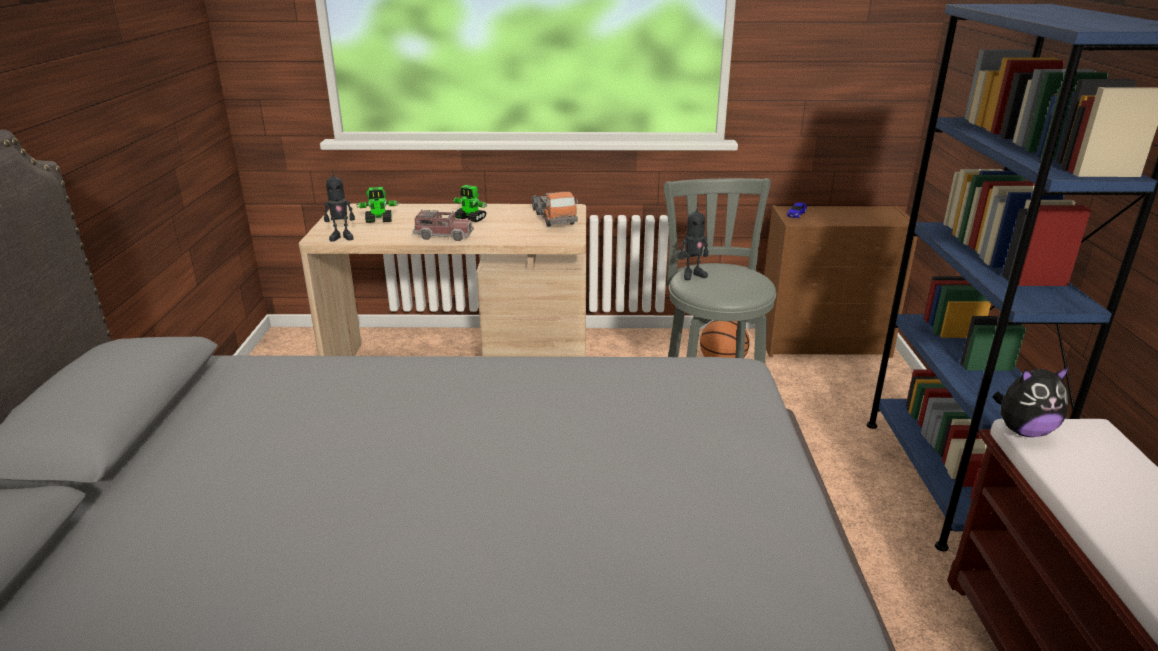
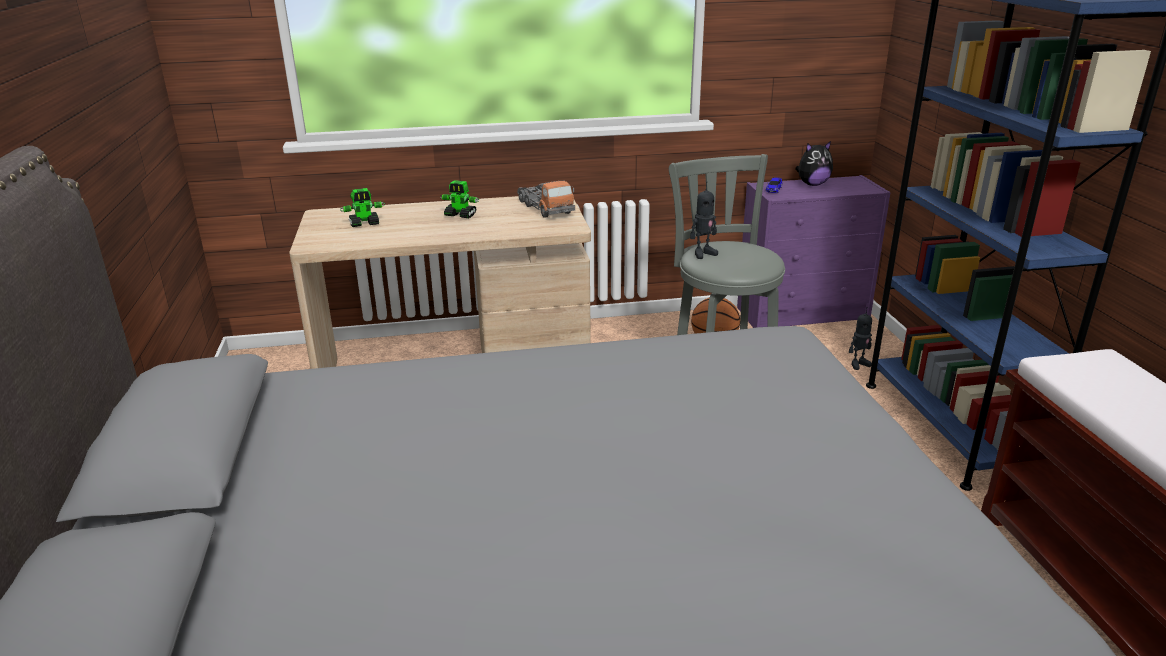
camera: 10 degrees left, 0 degrees up
(342, 237) = (334, 244): toy robot -> toy robot (858, 364)
(444, 235) = (442, 234): toy truck -> none
(824, 343) = (803, 314): brown dresser -> purple dresser
(1023, 431) = (1049, 366): plush toy -> plush toy (812, 184)

